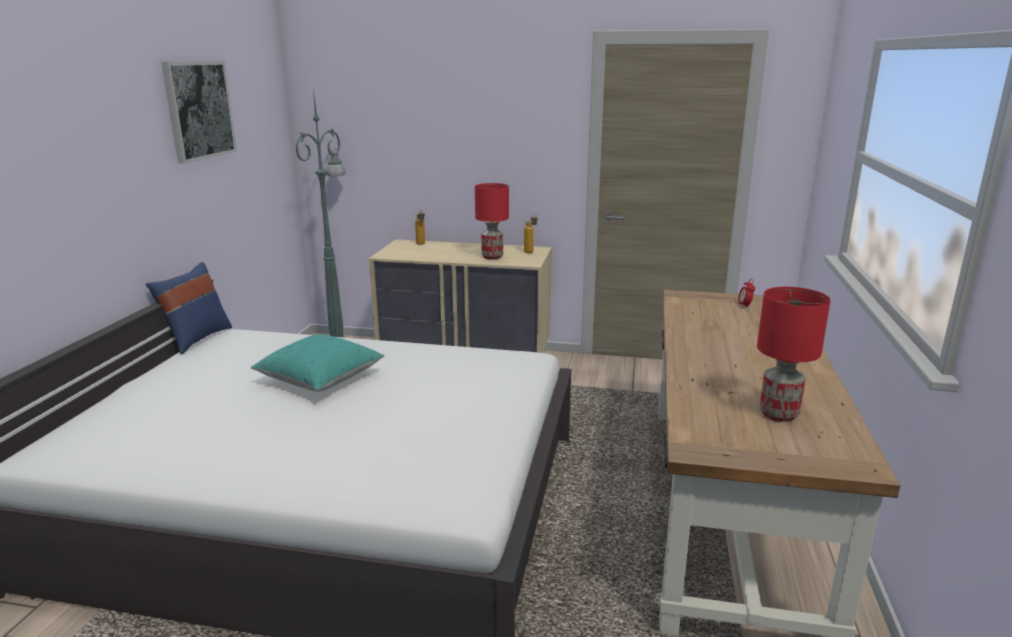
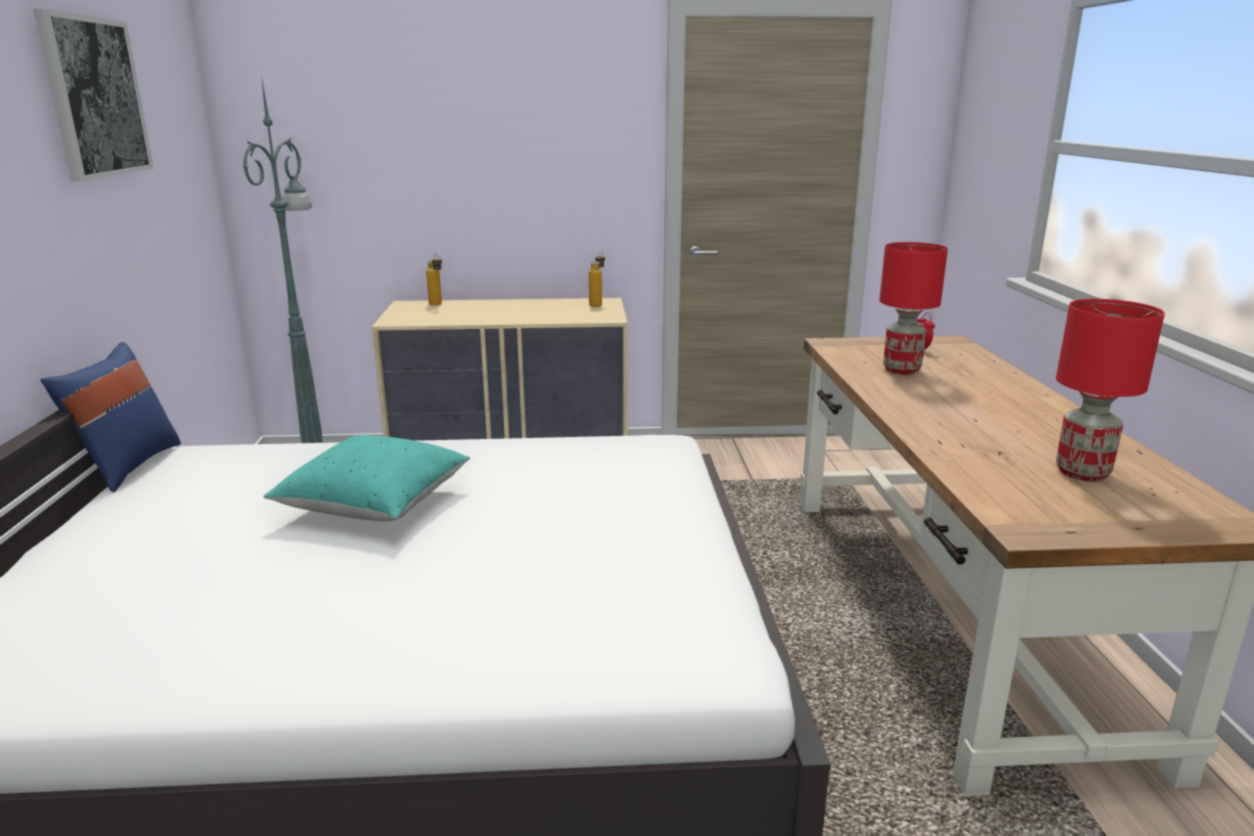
camera: 15 degrees left, 0 degrees up
(492, 257) = (551, 314): red table lamp -> red table lamp (902, 370)

